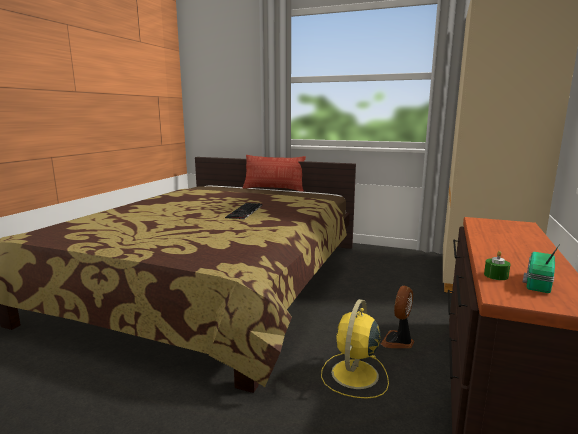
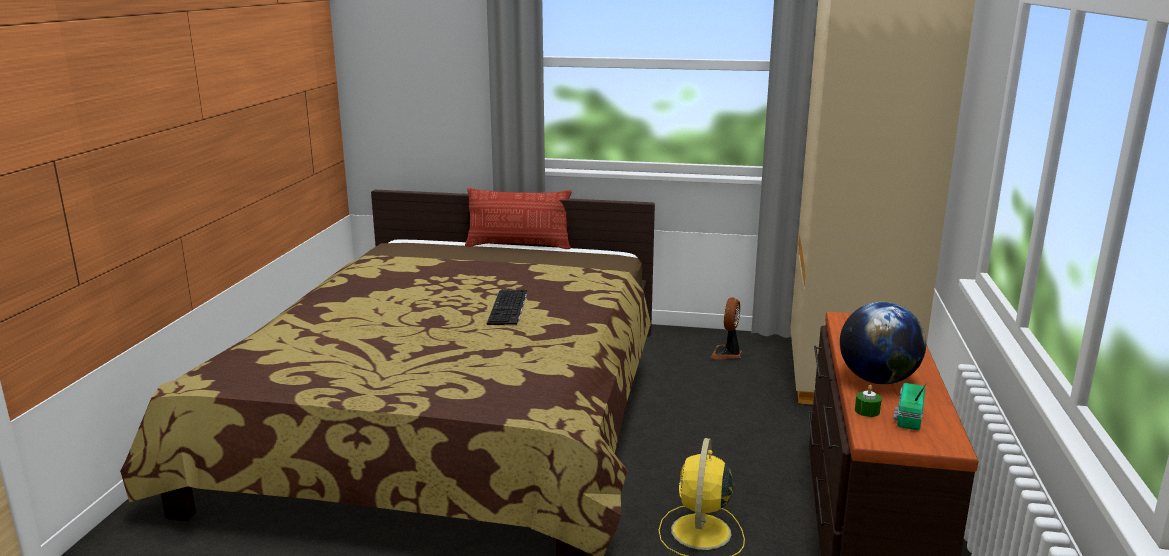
camera: 10 degrees left, 5 degrees up
(398, 341) = (747, 483): fan -> fan (727, 354)
(505, 256) = (877, 380): none -> globe

